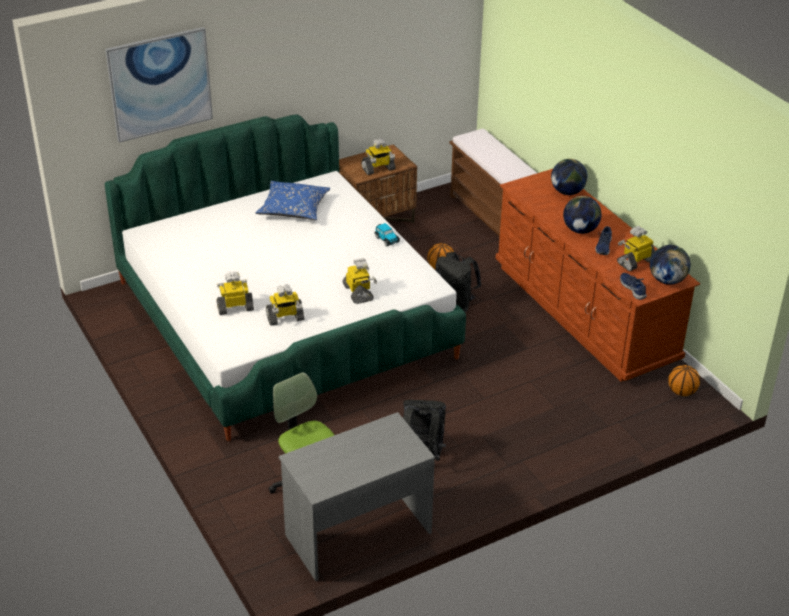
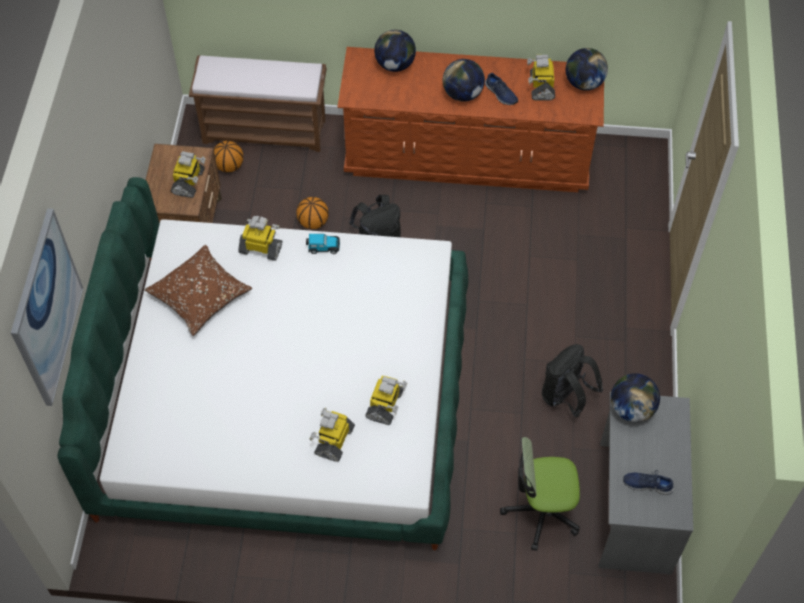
camera: 55 degrees left, 20 degrees up
(293, 209) = (200, 296): blue pillow -> brown pillow
(358, 293) = (392, 320): toy robot -> toy robot (261, 248)
(393, 429) = (631, 409): none -> globe
(633, 288) = (577, 113): blue shoe -> blue shoe (647, 484)
(681, 392) = (621, 160): basketball -> basketball (229, 166)

